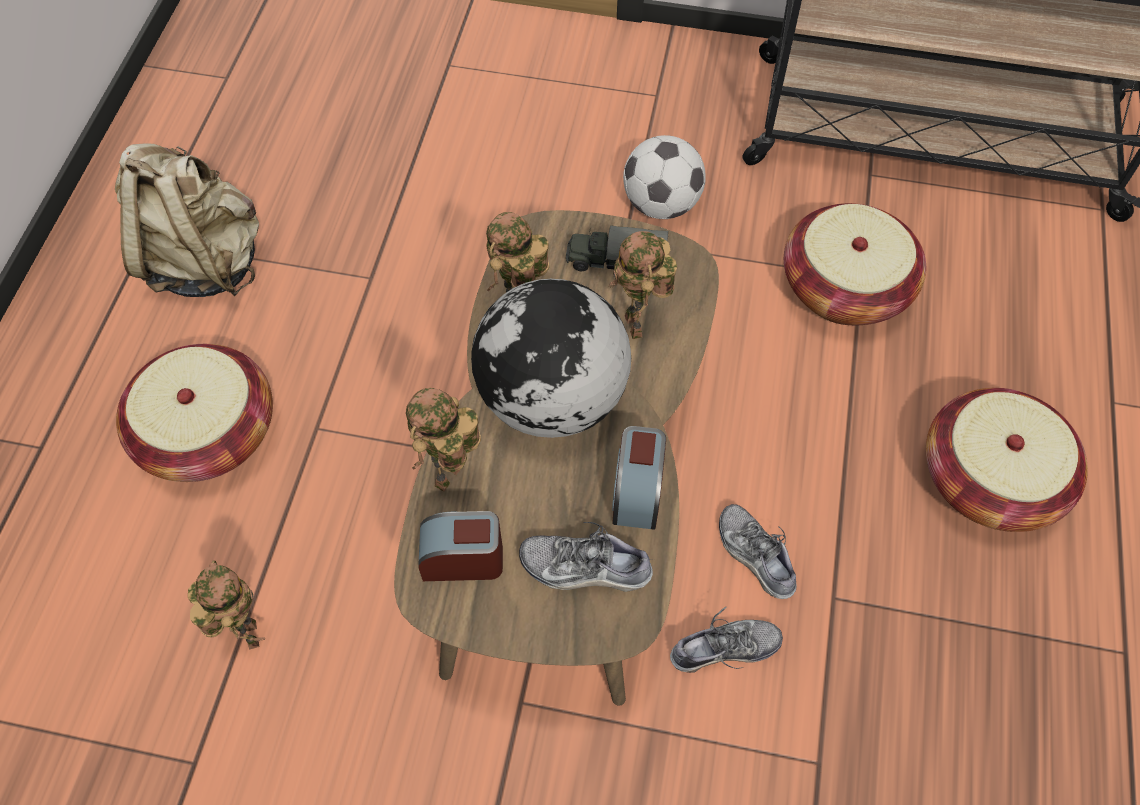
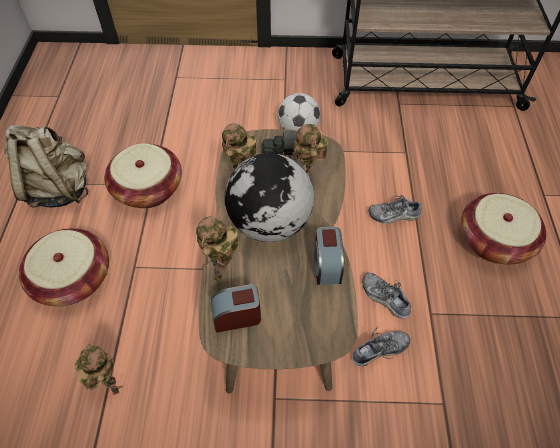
camera: 10 degrees left, 5 degrees down
(585, 568) = (307, 310): shoe -> shoe (394, 215)
(844, 288) = (399, 158): basket -> basket (148, 189)

